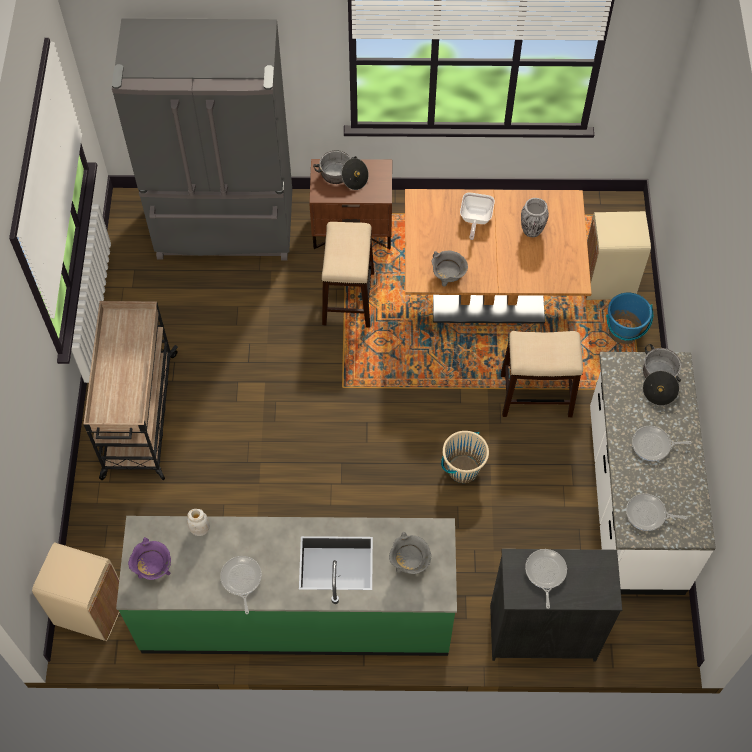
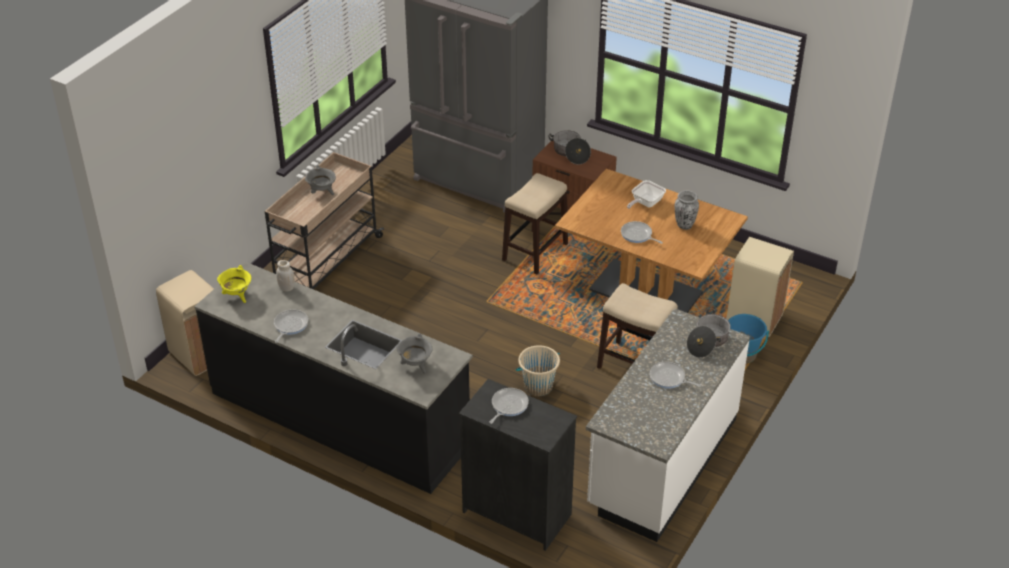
camera: 30 degrees right, 20 degrees down
(154, 569) = (237, 296): purple cooking pot -> yellow cooking pot
(296, 612) = (340, 418): green counter -> black counter
(447, 278) = (594, 228): grey cooking pot -> grey cooking pot (322, 192)
(648, 514) = (628, 417): frying pan -> frying pan (637, 235)

